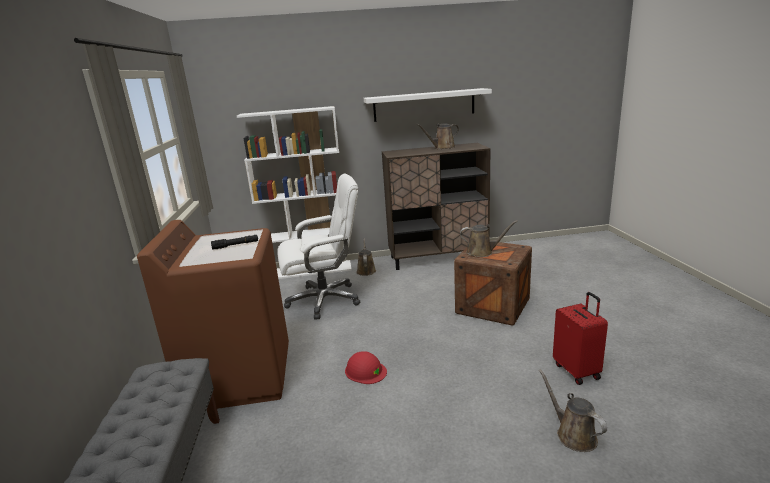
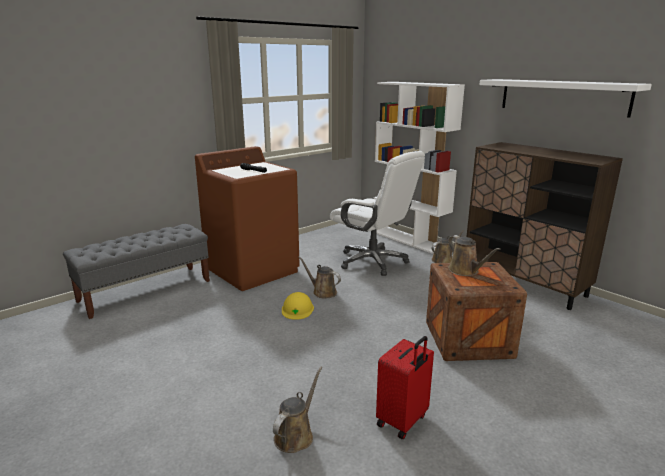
camera: 55 degrees right, 0 degrees up
(365, 371) = (297, 309): red hard hat -> yellow hard hat
(442, 148) = (559, 152): brown watering can -> brown watering can (322, 292)

